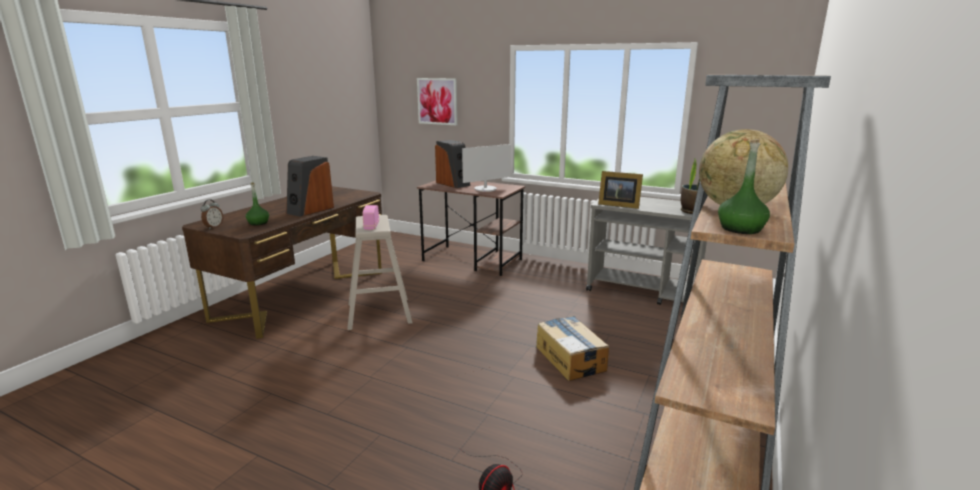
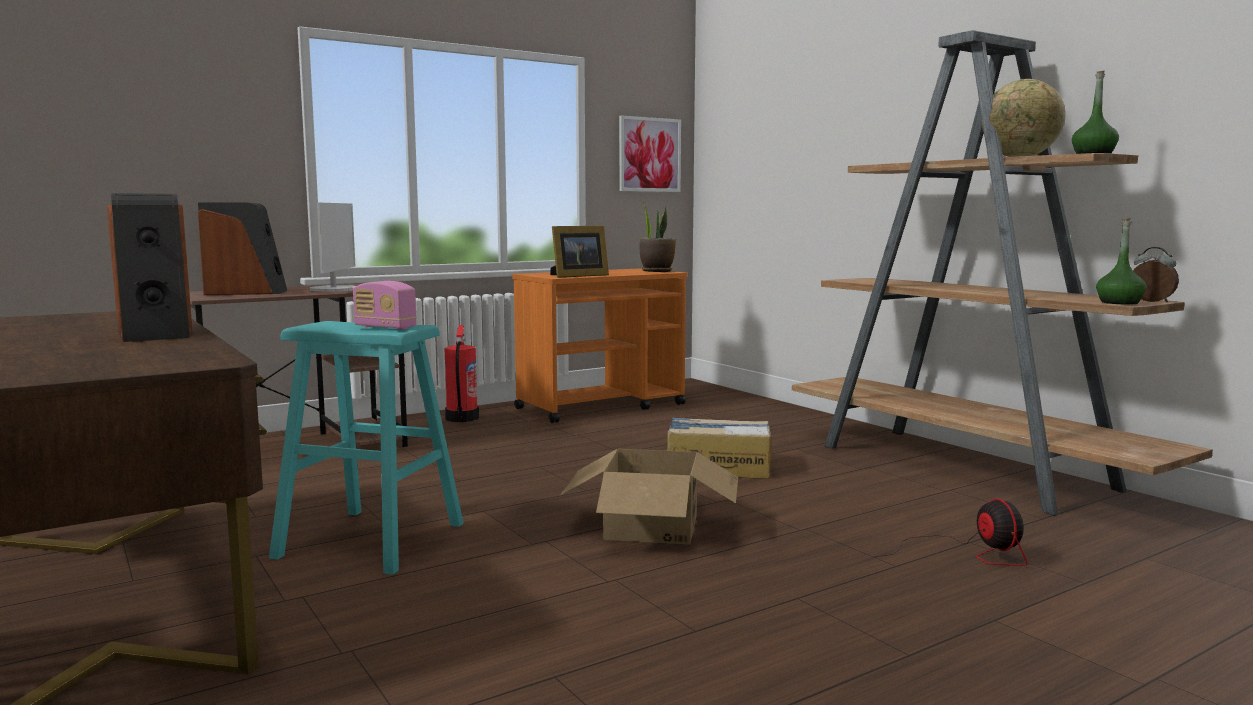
camera: 60 degrees left, 10 degrees down
(213, 227) = (47, 376): alarm clock -> alarm clock (1151, 301)
(258, 223) = (142, 354): green bottle -> green bottle (1119, 302)
(379, 313) = (372, 540): beige stool -> turquoise stool
(437, 101) = (118, 127): picture -> picture (649, 154)
(448, 367) = (651, 526): none -> cardboard box
(561, 269) = (461, 418): none -> fire extinguisher
(644, 291) = (602, 406): grey cart -> orange cart

